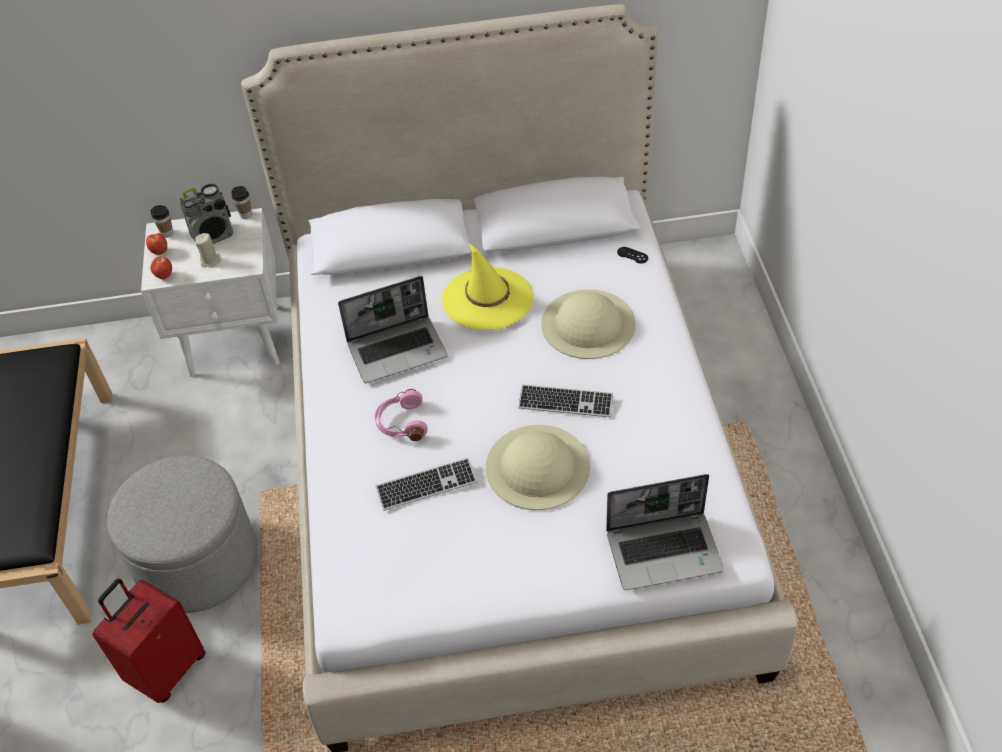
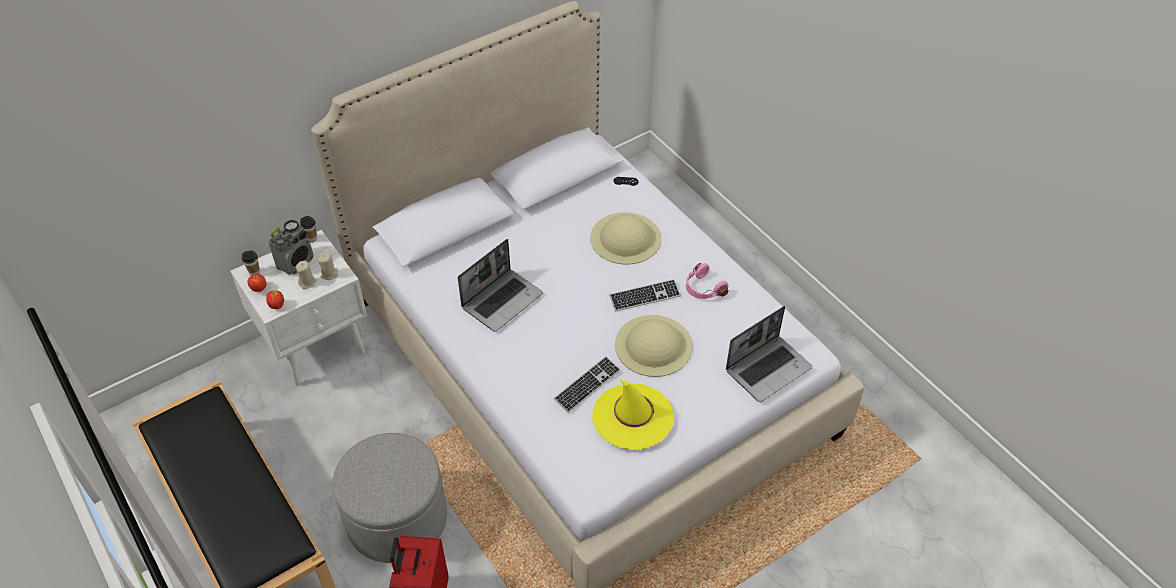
camera: 30 degrees left, 0 degrees up
(237, 259) = (329, 274): none -> beige candle
(401, 423) = (540, 350): pink headphones -> pink headphones (703, 289)
(487, 299) = (543, 243): yellow hat -> yellow hat (632, 416)

